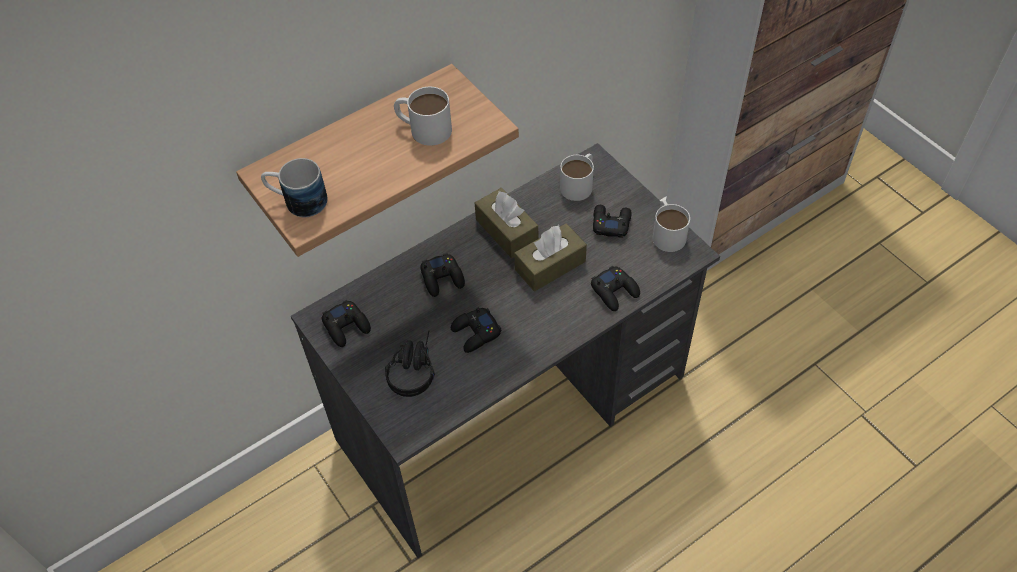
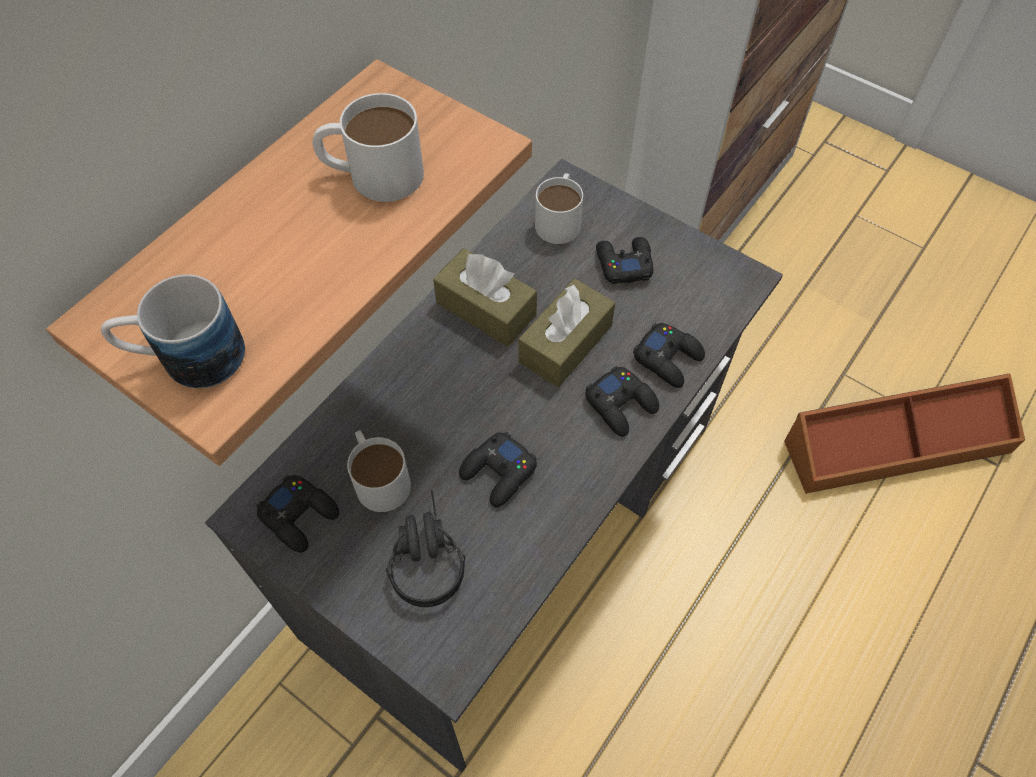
camera: 20 degrees left, 5 degrees up
(442, 278) = (419, 402): black game controller -> black game controller (621, 405)
(667, 233) = (702, 259): white mug -> white mug (378, 477)
(836, 427) = (896, 444): none -> brown storage box

